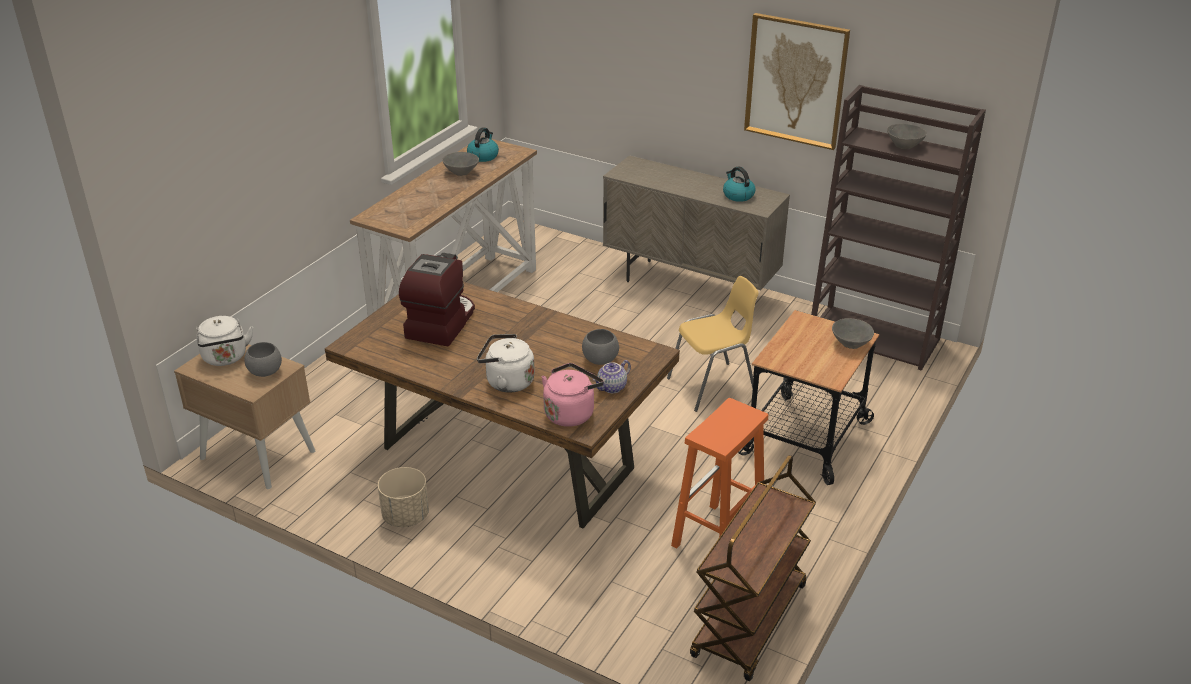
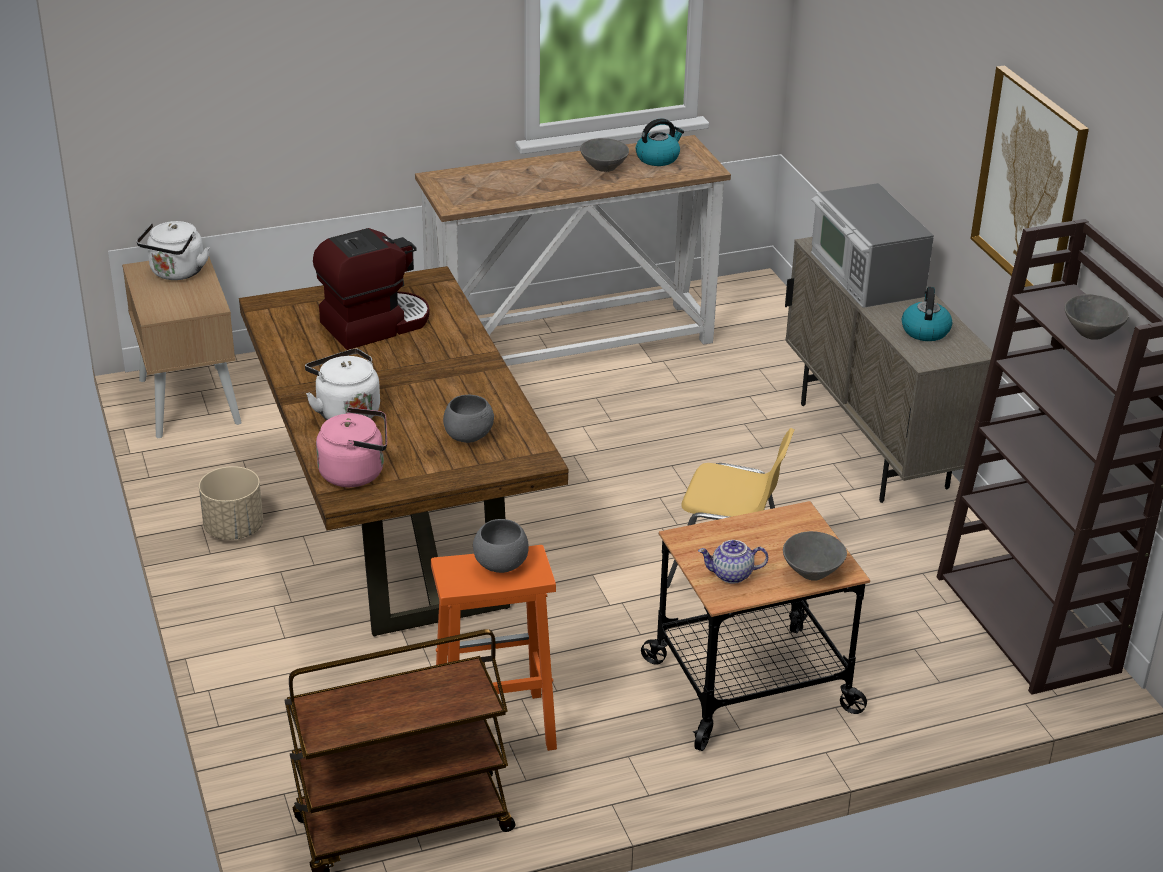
camera: 40 degrees right, 0 degrees up
(265, 372) = (188, 302): grey bowl -> grey bowl (500, 565)
(612, 388) = (435, 470): teapot -> teapot (731, 575)
(666, 179) = (865, 275): none -> microwave

